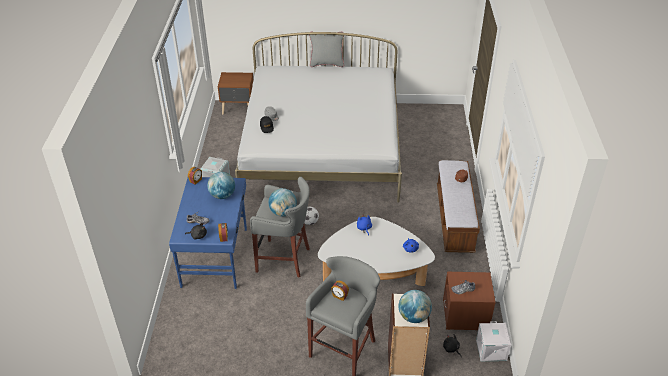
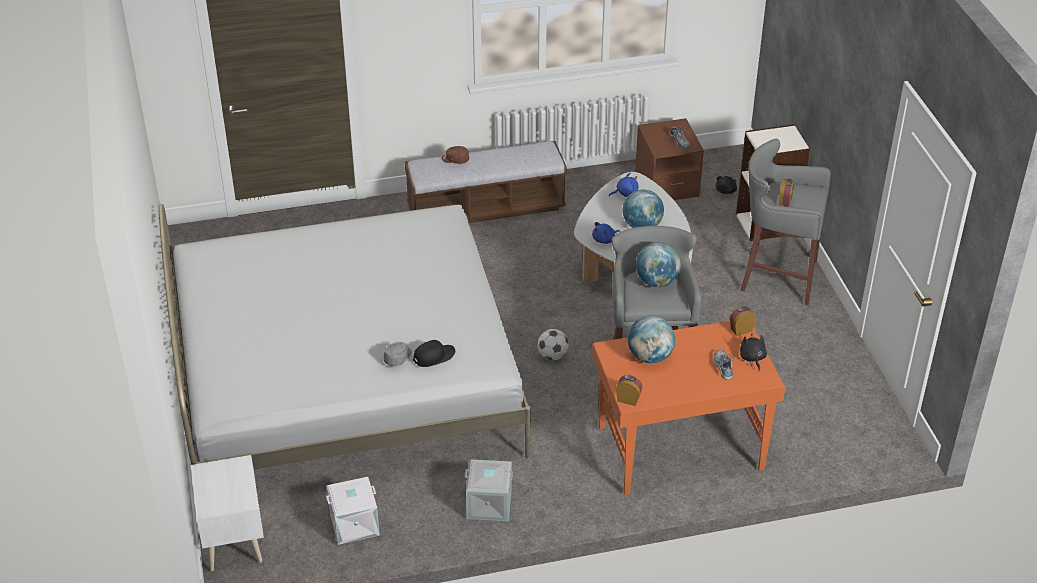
camera: 105 degrees left, 0 degrees up
(216, 256) = (679, 447): blue desk -> orange desk
(238, 109) = (234, 539): brown nightstand -> white nightstand
(326, 64) = (183, 325): grey pillow -> none
(413, 317) = (786, 136): globe -> globe (642, 226)
(490, 350) = (710, 162): white storage box -> white storage box (354, 525)

